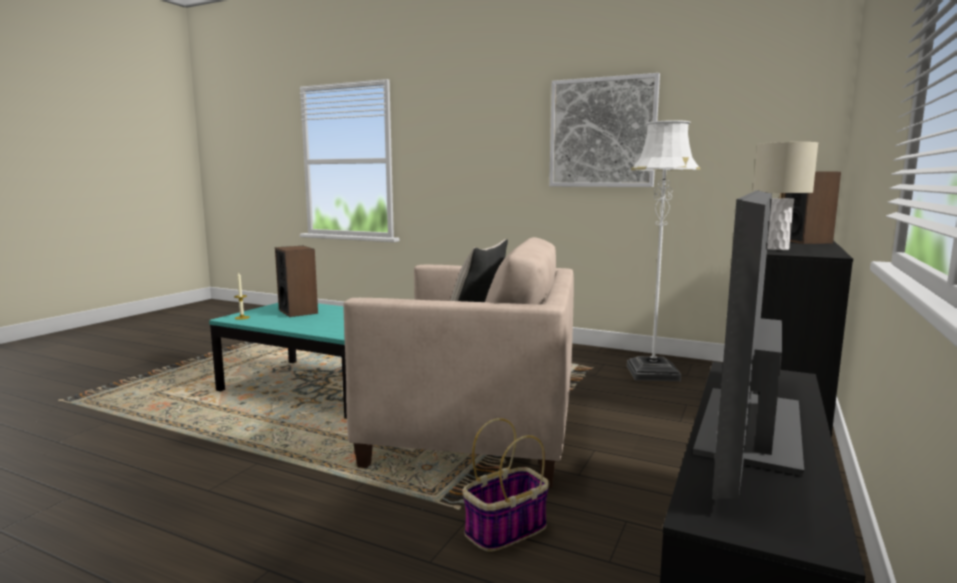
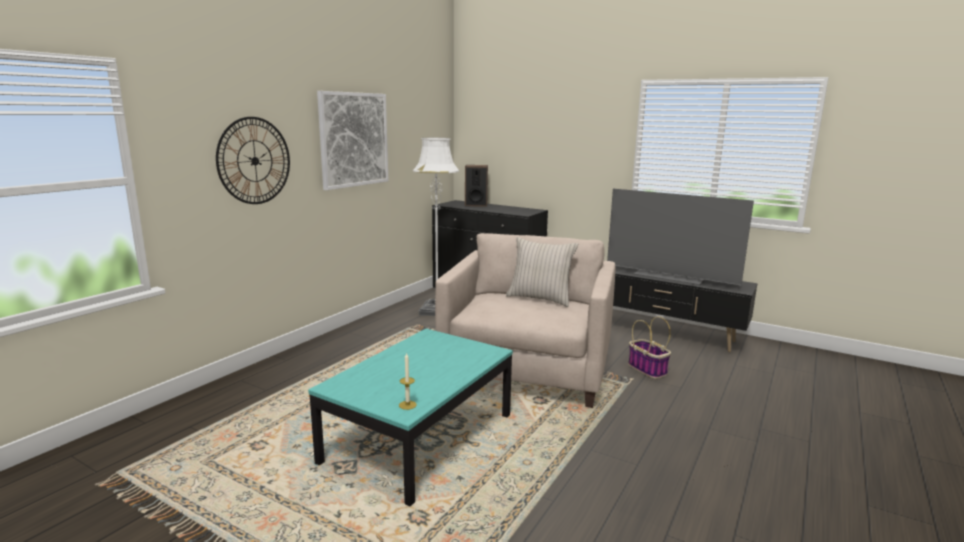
camera: 85 degrees left, 5 degrees up
(298, 311) = (389, 376): speaker -> none
(478, 151) = (254, 161): none -> wall clock
(776, 249) = (510, 211): beige table lamp -> none

